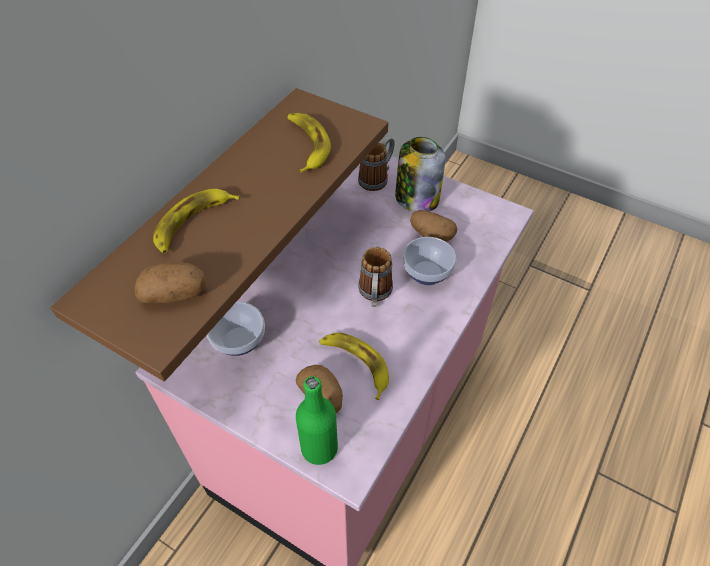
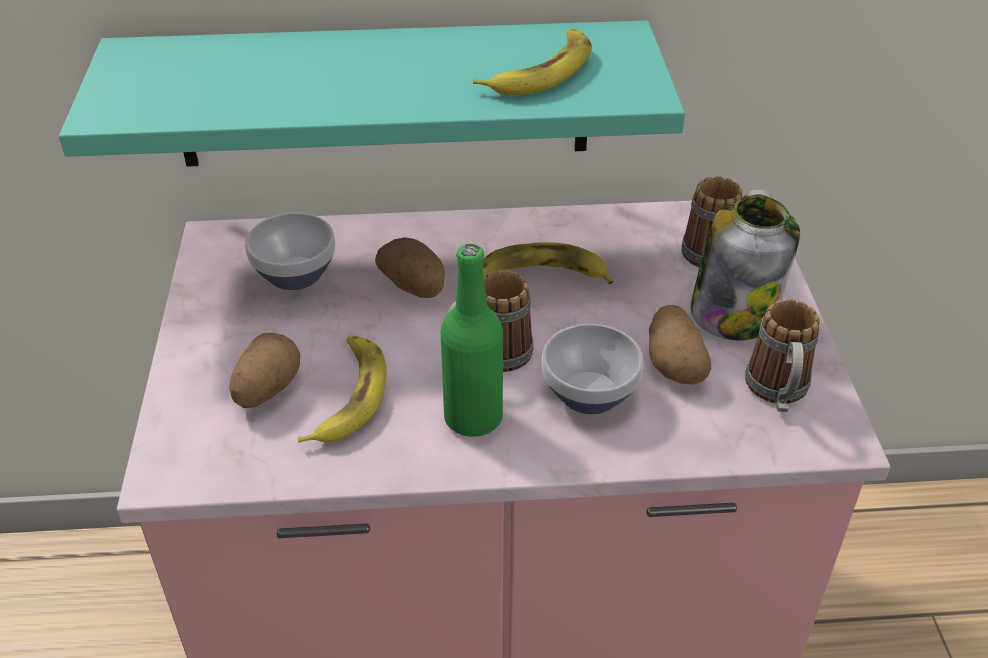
camera: 55 degrees right, 10 degrees down
(175, 294) = (180, 95): potato -> potato (414, 286)
(193, 223) = (304, 58): banana -> banana (542, 274)
(202, 215) = (383, 95): brown shelf -> turquoise shelf
(319, 448) = (183, 425): green bottle -> green bottle (473, 418)
(474, 215) = (777, 394): none -> mug

